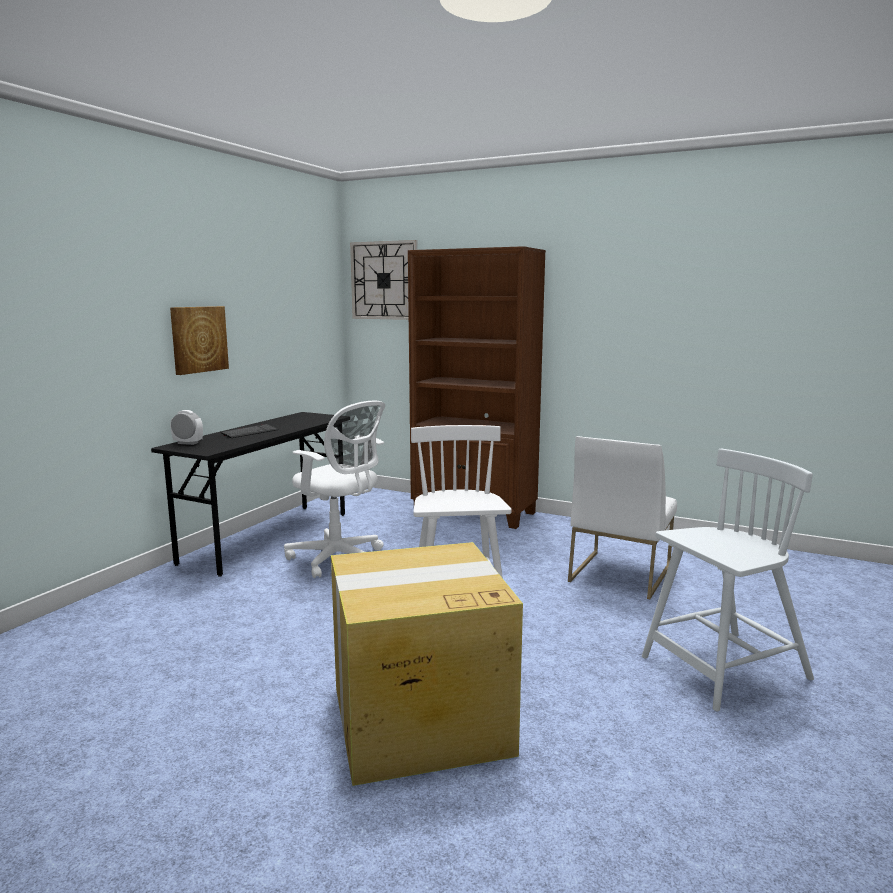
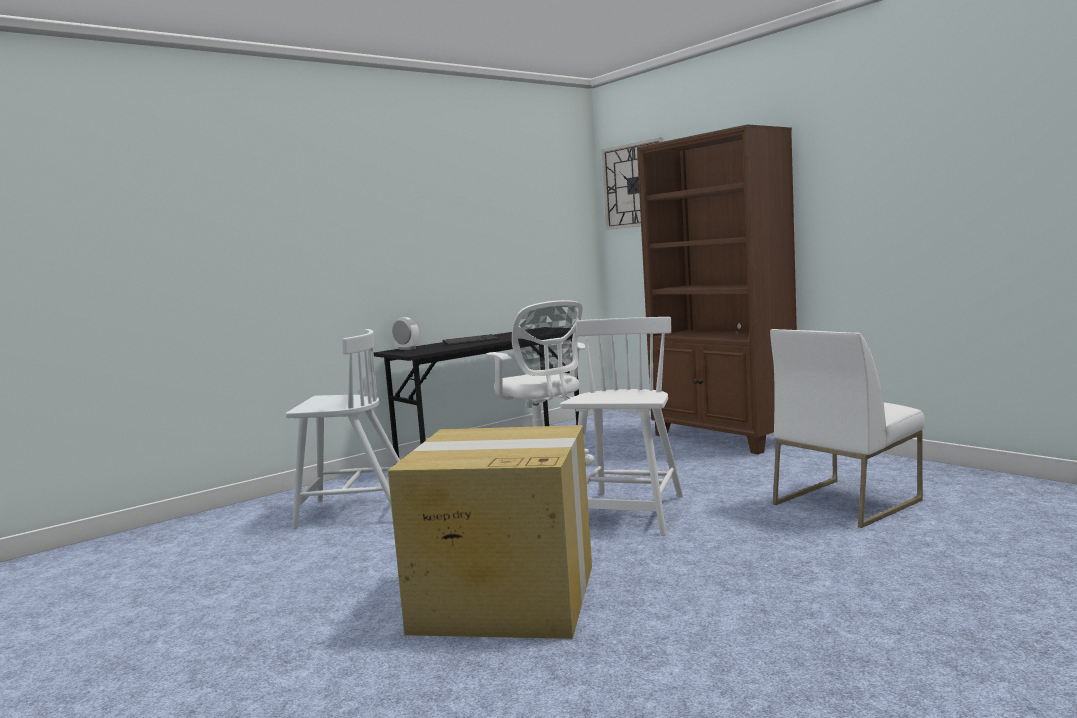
camera: 25 degrees right, 5 degrees down
(198, 339) = (425, 252): picture -> none
(723, 669) = (889, 600): white chair -> white chair (355, 511)

